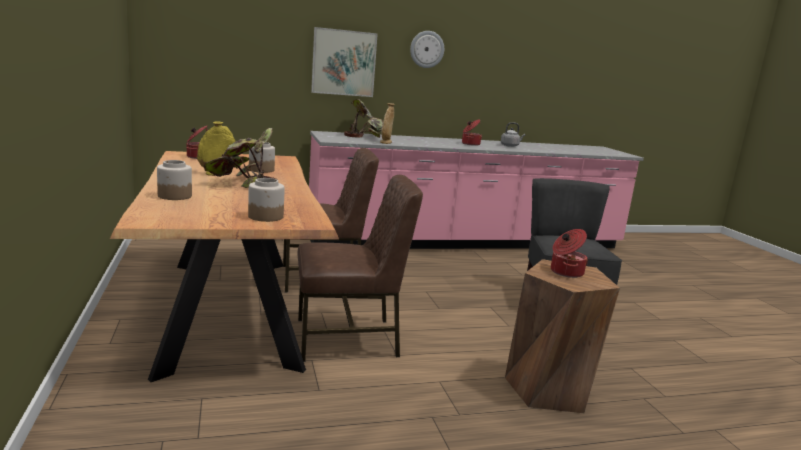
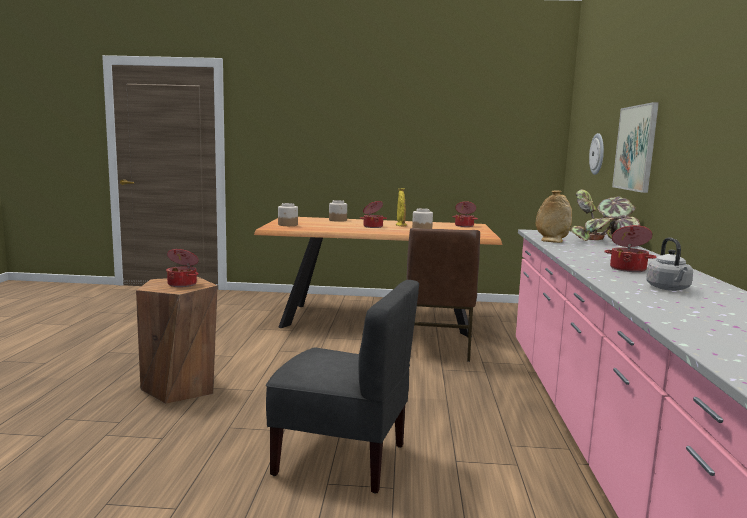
camera: 110 degrees right, 5 degrees down
(242, 183) = (373, 226): potted plant -> cooking pot
(349, 338) = (313, 341): brown chair -> none
(427, 49) = (695, 112): wall clock -> wall clock (597, 154)

